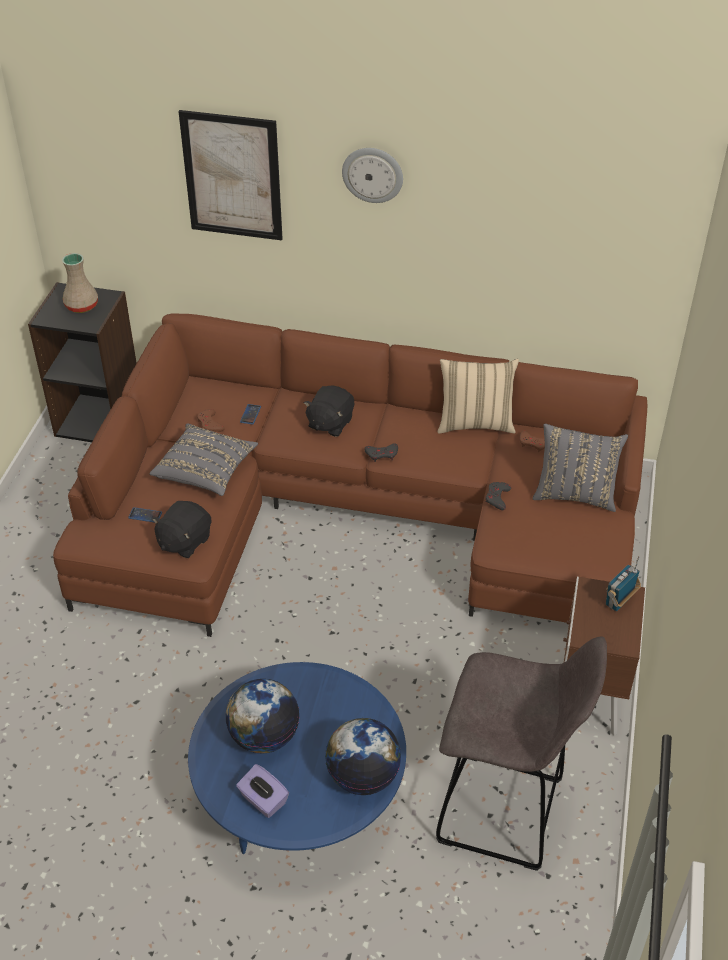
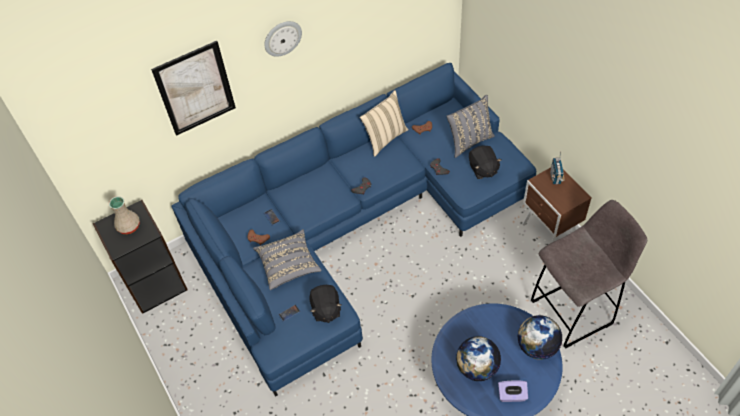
camera: 40 degrees left, 10 degrees up
(330, 423) = (317, 191): black plush toy -> black plush toy (483, 169)
(353, 513) = (351, 229): brown sofa -> blue sofa

